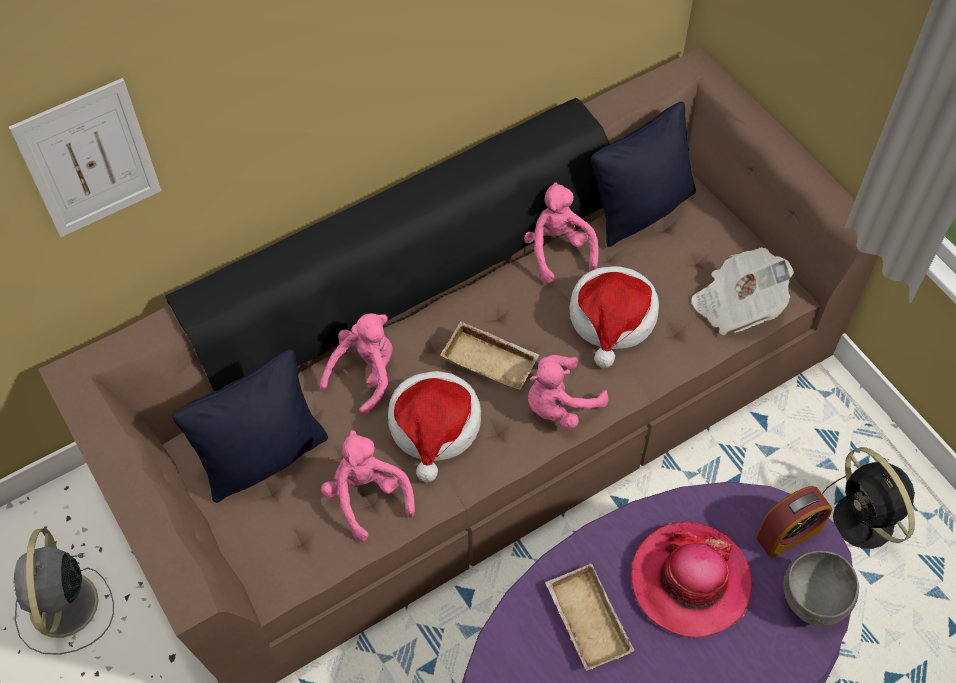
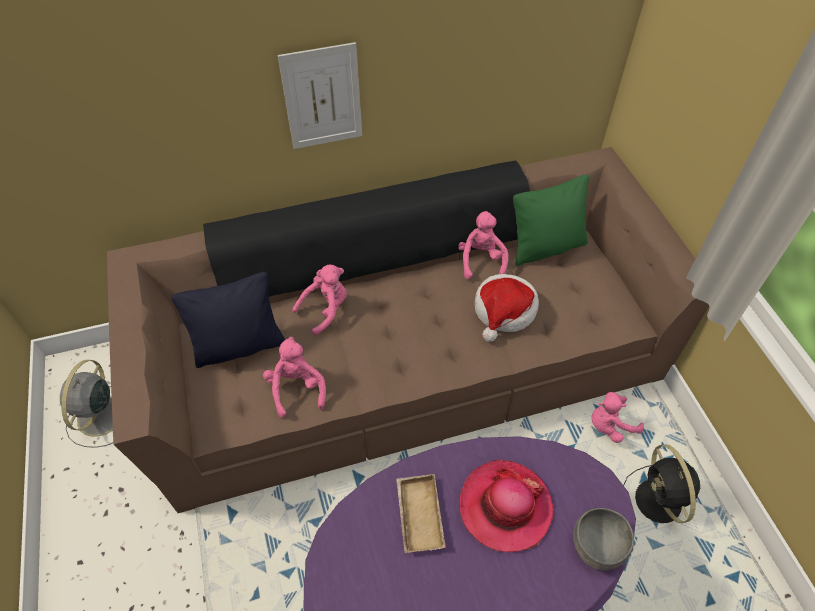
camera: 15 degrees right, 5 degrees down
(89, 159) = (146, 102): picture -> picture (322, 97)
(434, 427) = (358, 353): hat -> none
(492, 359) = (412, 319): beige tray -> none
(559, 405) = (449, 359): pink plush toy -> pink plush toy (609, 425)
(641, 209) = (546, 247): black pillow -> green pillow
(737, 304) = (596, 321): newspaper -> none
(788, 533) = (590, 491): alarm clock -> none

